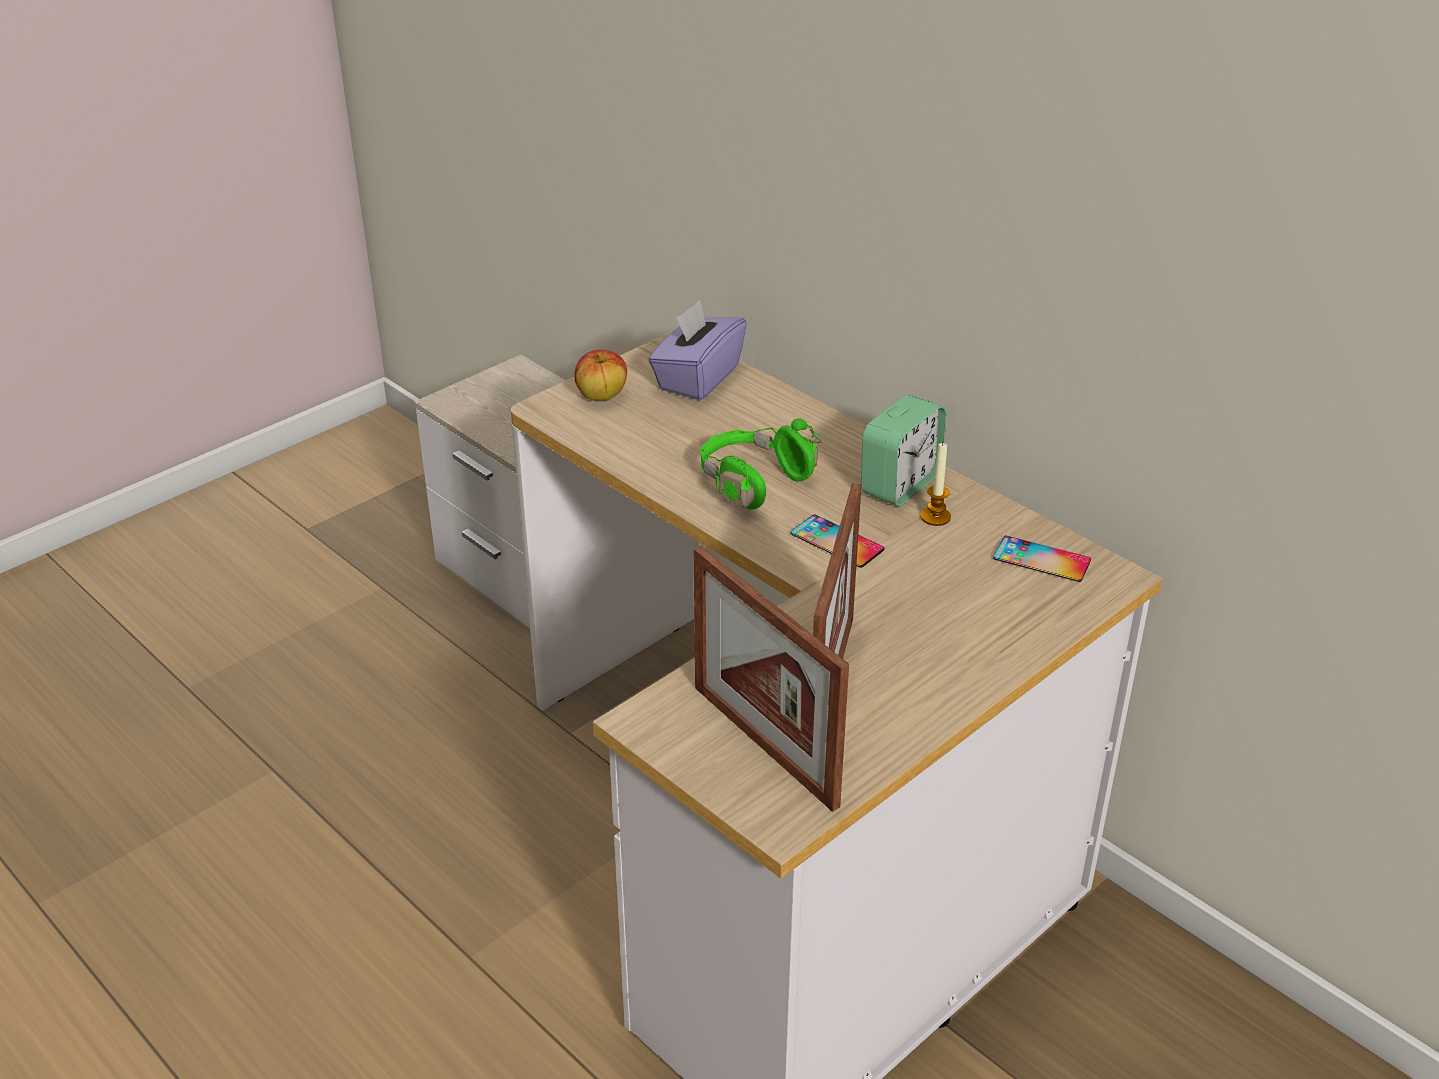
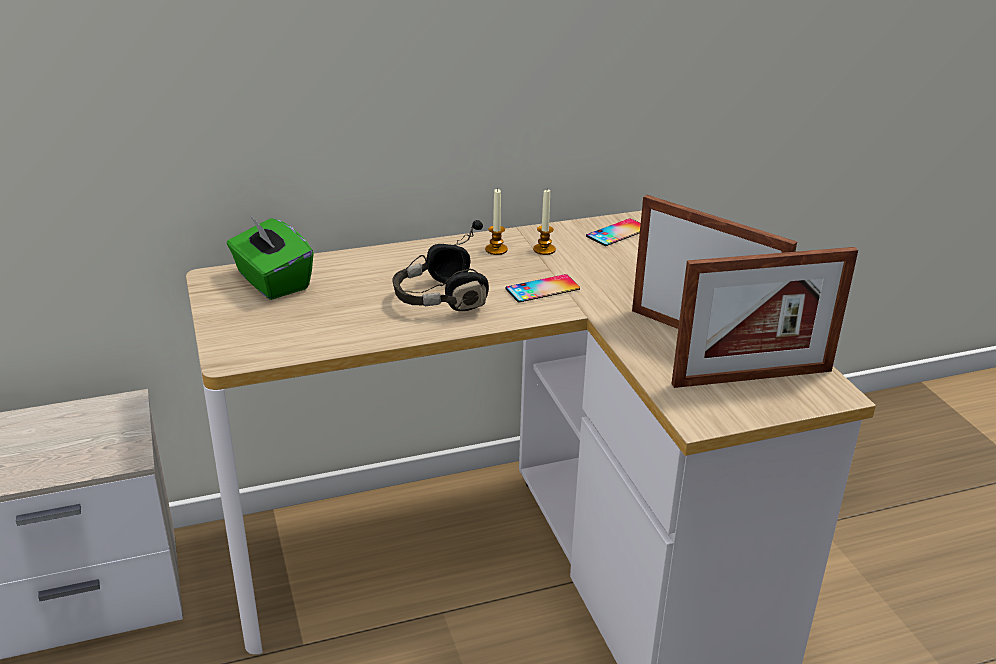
camera: 65 degrees left, 5 degrees down
(601, 396) = (245, 328): apple -> none
(697, 378) = (272, 282): purple tissue box -> green tissue box
(752, 482) = (440, 299): green headphones -> black headphones
(900, 484) = (496, 250): alarm clock -> candle

